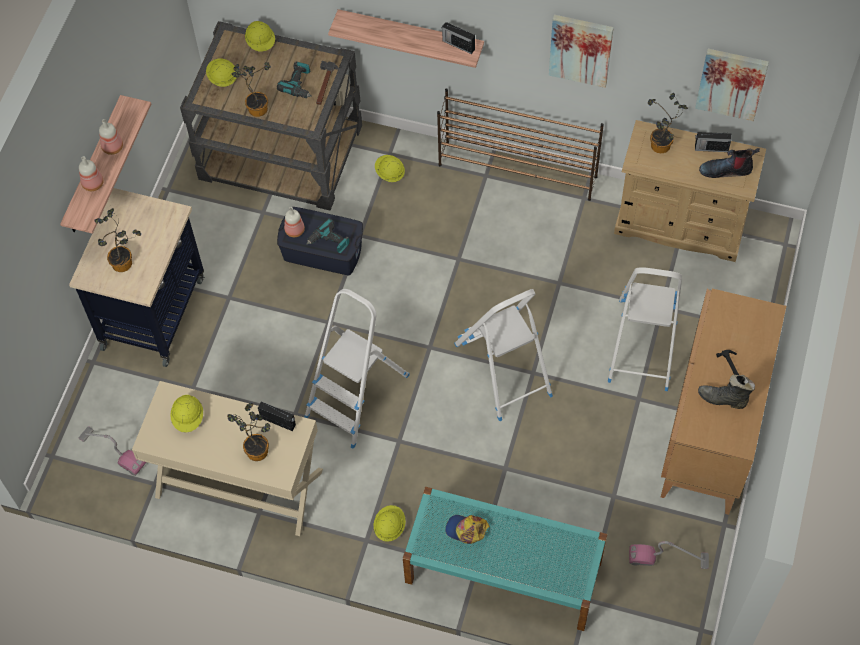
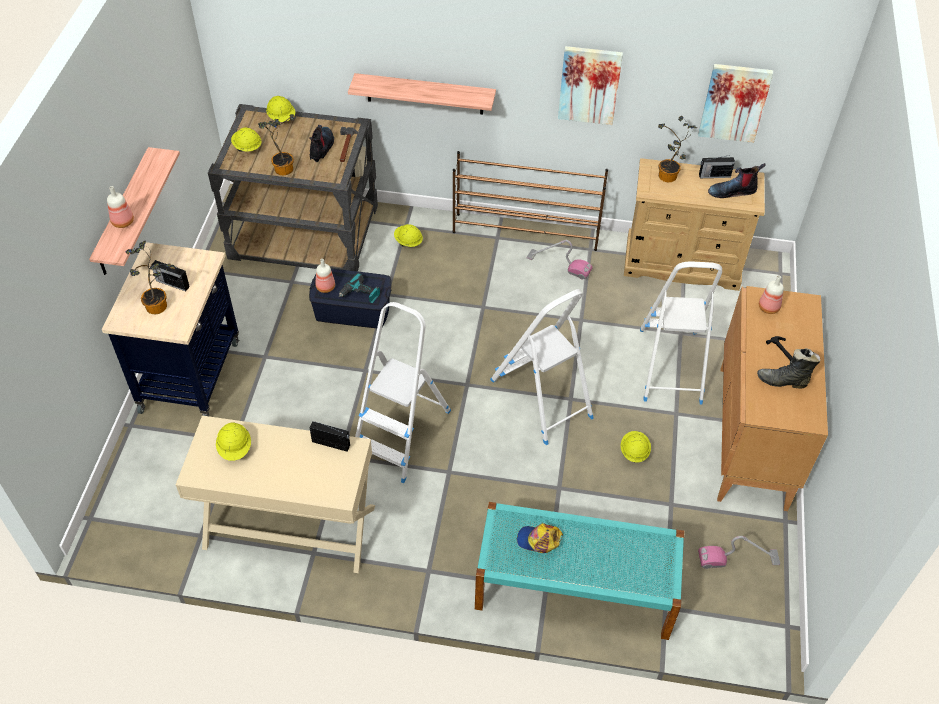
camera: 10 degrees left, 10 degrees down
(112, 451) = (154, 508): vacuum cleaner -> vacuum cleaner (559, 265)
(113, 147) = (143, 190): bottle -> bottle (769, 308)
(257, 448) = (312, 471): potted plant -> none
(299, 84) = (322, 148): power drill -> boot
(389, 527) = (450, 555): yellow hard hat -> yellow hard hat (634, 452)
(458, 44) = (472, 93): radio -> radio (172, 283)

